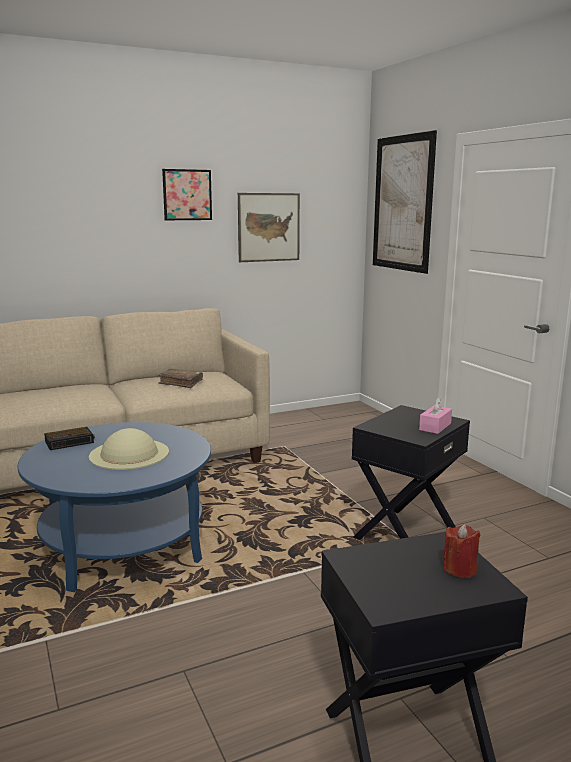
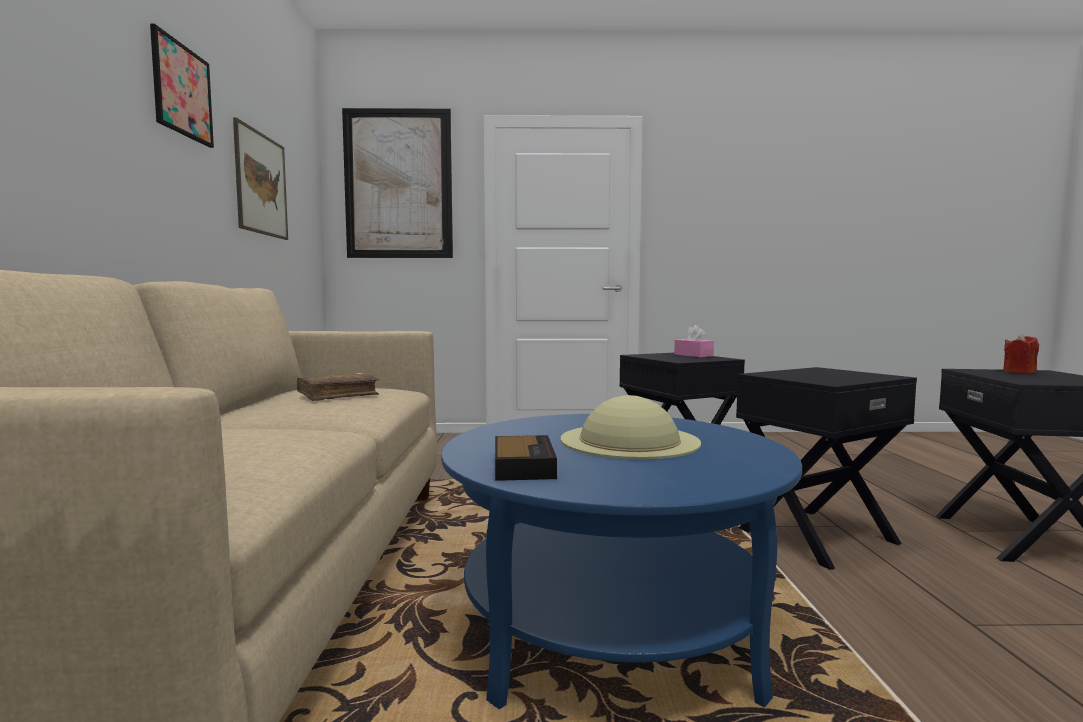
camera: 65 degrees left, 10 degrees down
(310, 607) = (815, 535): none -> black side table

